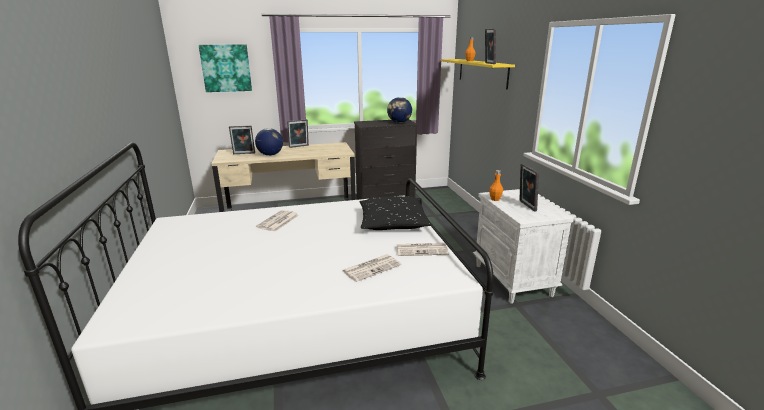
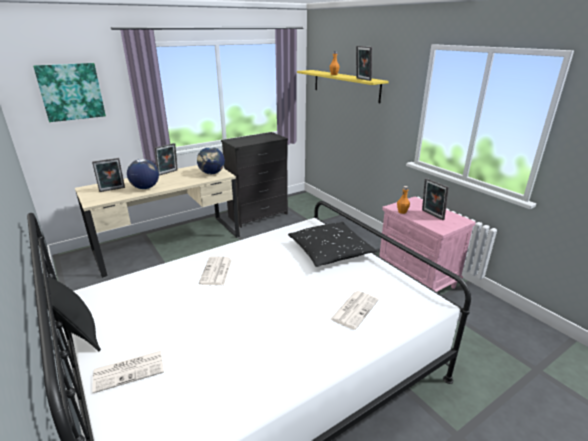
camera: 20 degrees left, 5 degrees up
(142, 243) = (77, 335): none -> black pillow
(399, 122) = (268, 137): globe -> globe (212, 173)
(422, 250) = (381, 278): newspaper -> newspaper (130, 370)
(513, 280) = (417, 278): white nightstand -> pink nightstand

